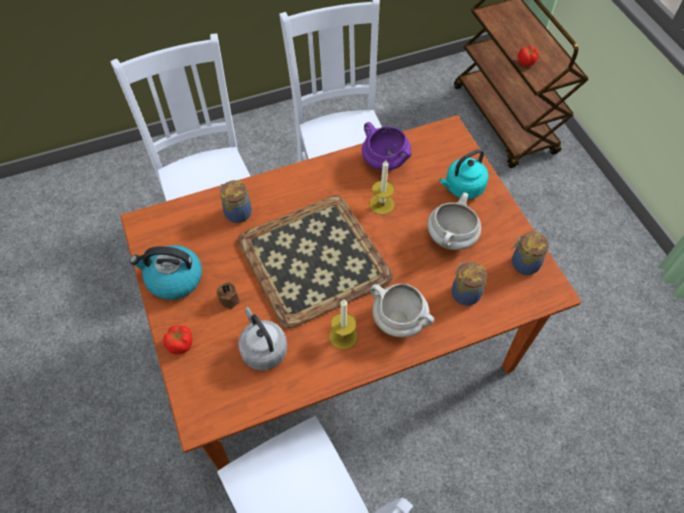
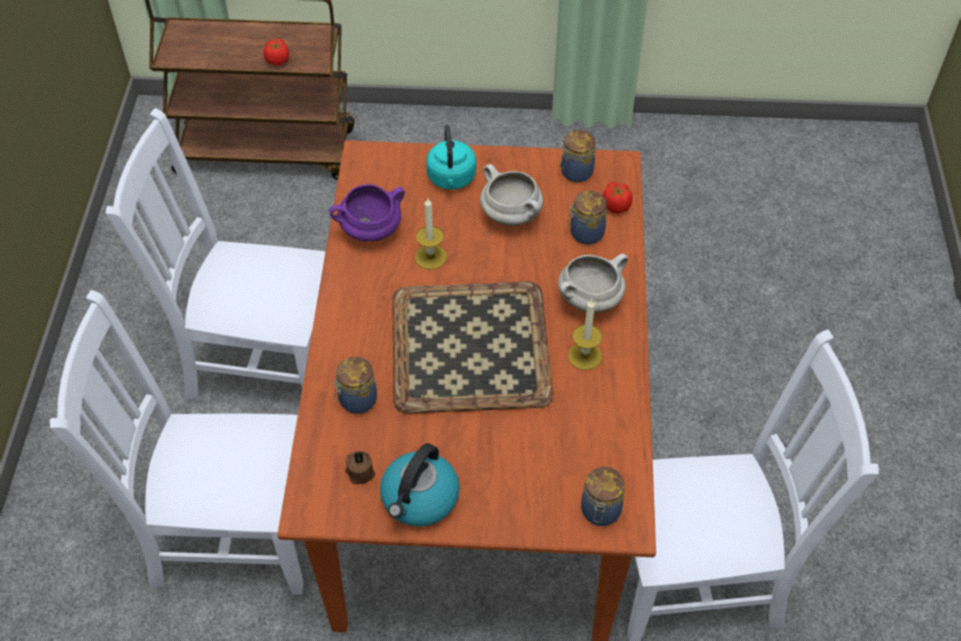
camera: 65 degrees left, 5 degrees down
(180, 344) = (517, 517): tomato -> tomato (616, 206)
(204, 397) = (600, 512): none -> jar
(229, 299) = (480, 447): brown candle -> brown candle (360, 472)
(263, 349) = (565, 435): grey kettle -> none

